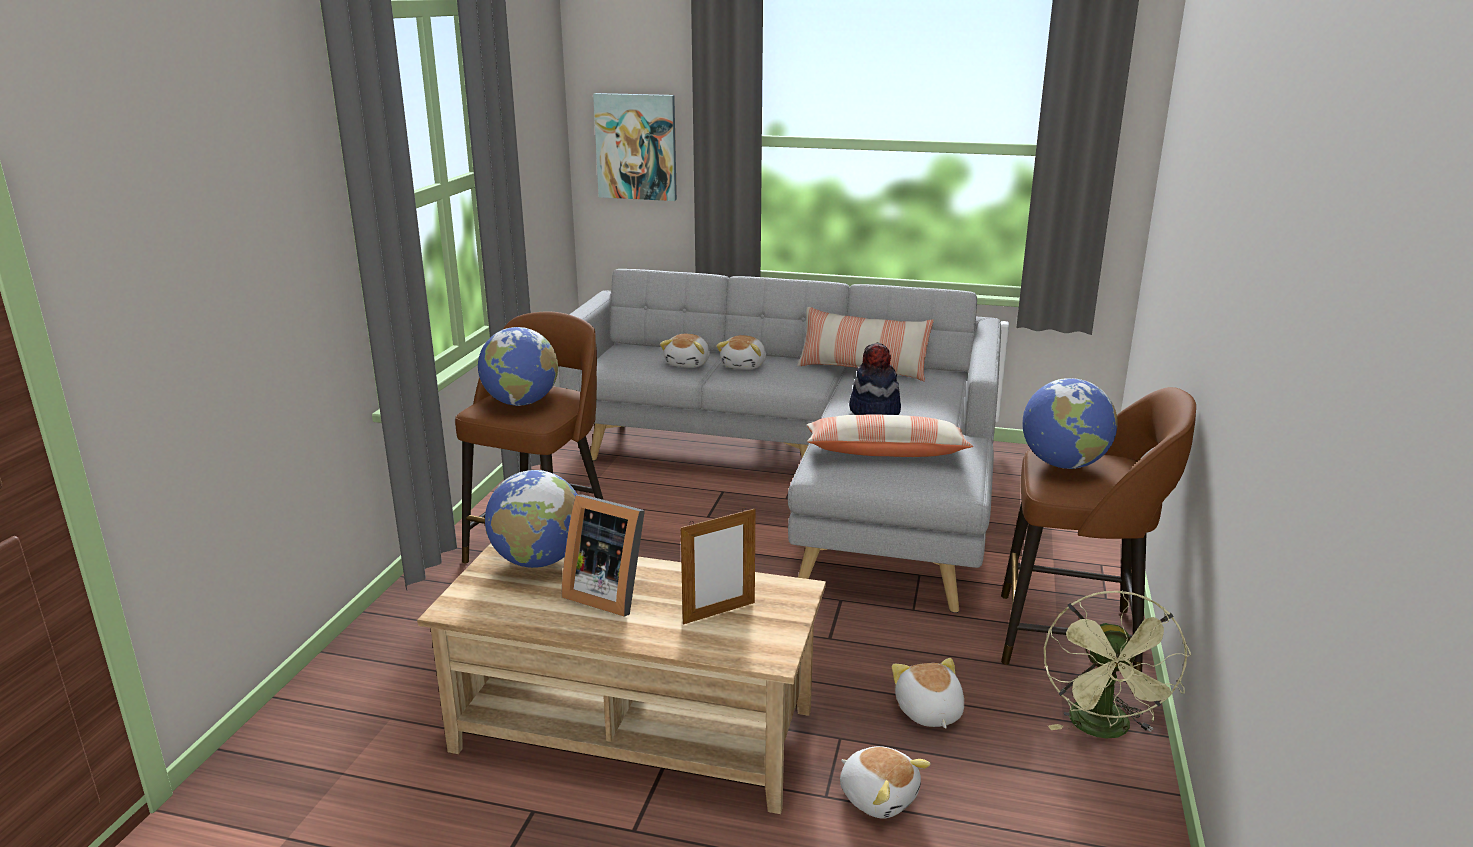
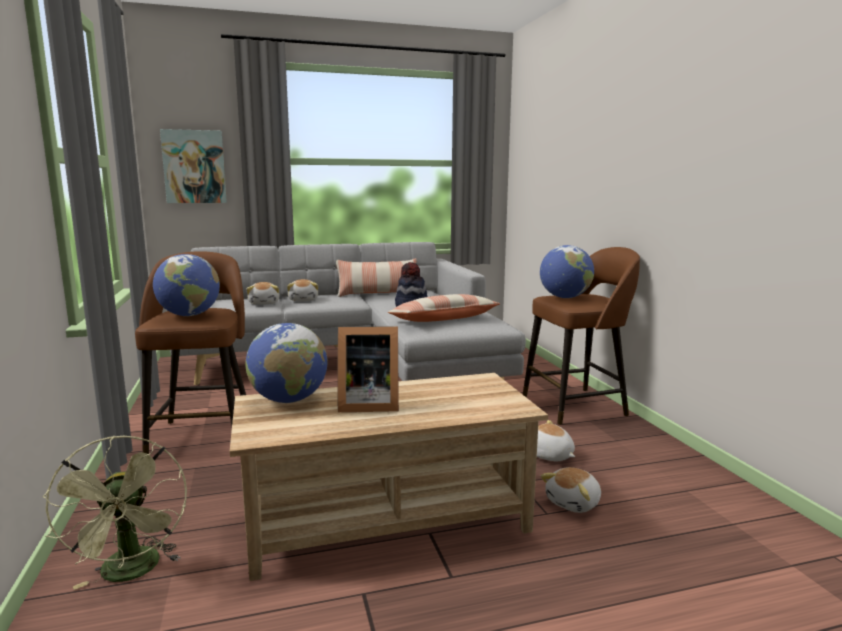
camera: 30 degrees left, 10 degrees down
(719, 613) = (456, 397): picture frame -> none
(878, 796) = (574, 503): plush toy -> plush toy turned 120 degrees clockwise
(1104, 730) = (639, 439): green fan -> green fan (132, 573)

